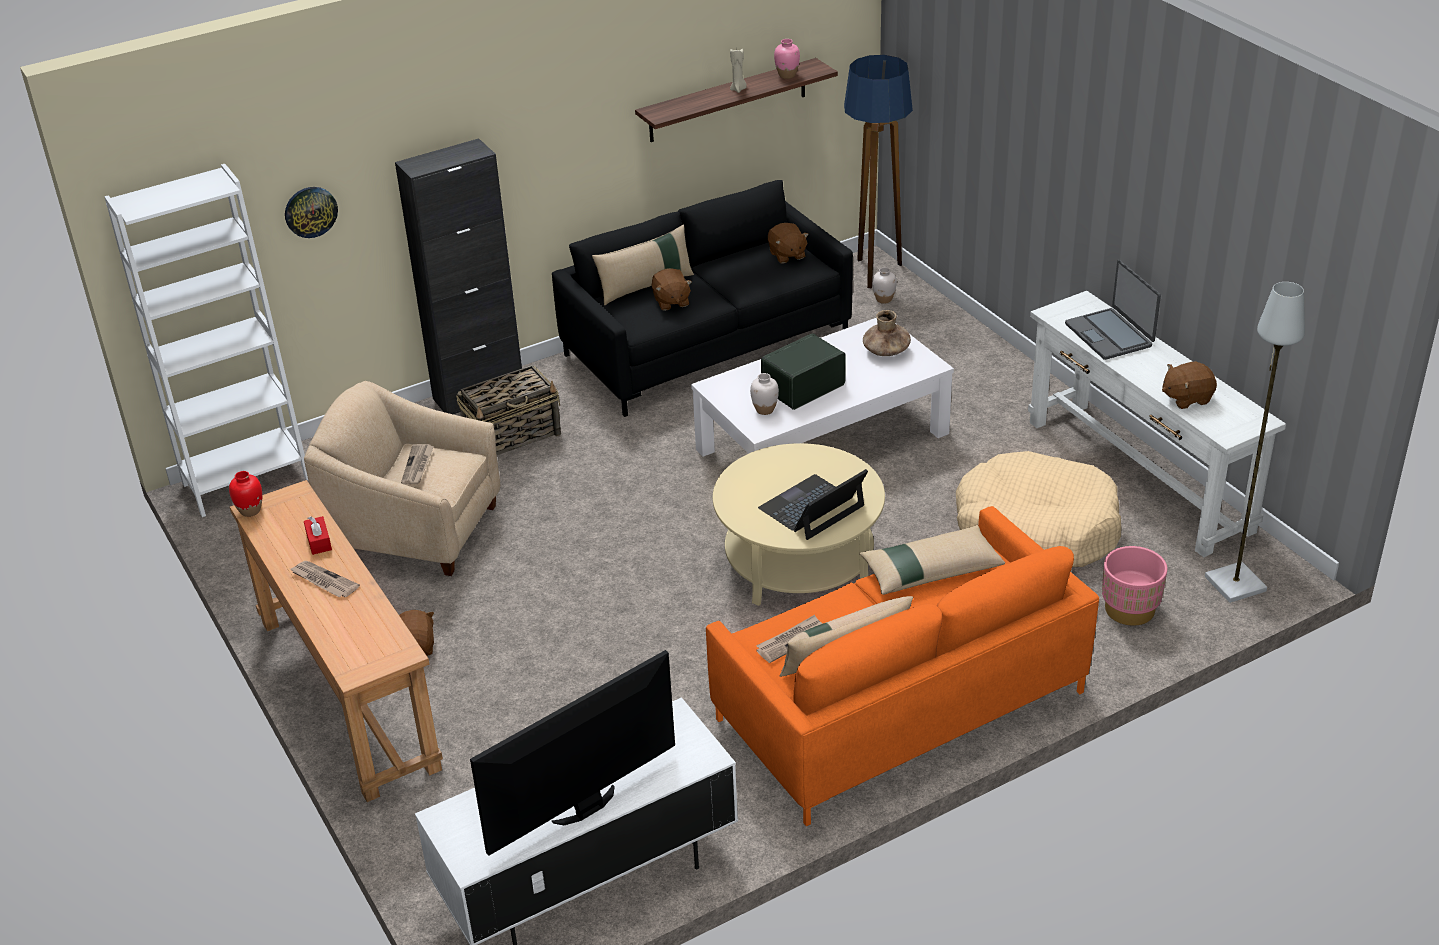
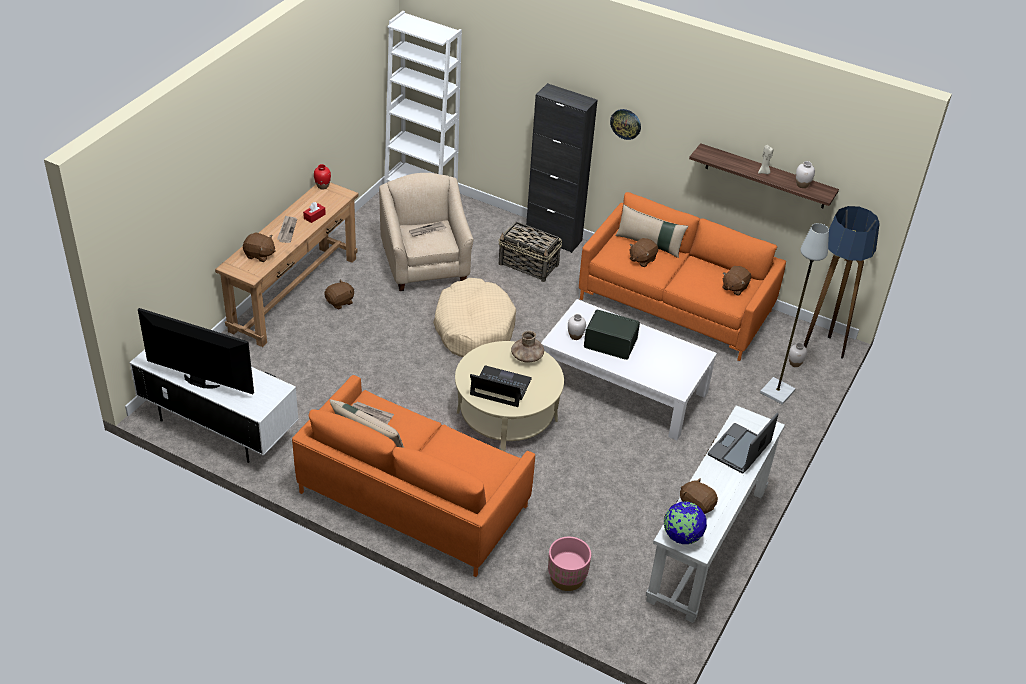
camera: 55 degrees right, 5 degrees up
(310, 211) = (499, 81): wall clock -> wall clock (626, 123)
(357, 629) = (259, 255): none -> brown plush toy
(706, 345) = (675, 305): black sofa -> orange sofa
(787, 75) = (802, 185): pink vase -> white vase
(886, 351) = (677, 366): brown vase -> brown vase (527, 357)
(930, 569) = (469, 449): beige pillow -> none
(1036, 528) = (614, 510): beige dog bed -> beige dog bed (474, 328)
(1232, 426) = (682, 536): none -> globe
(1234, 584) = (630, 624): grey floor lamp -> grey floor lamp (777, 391)

